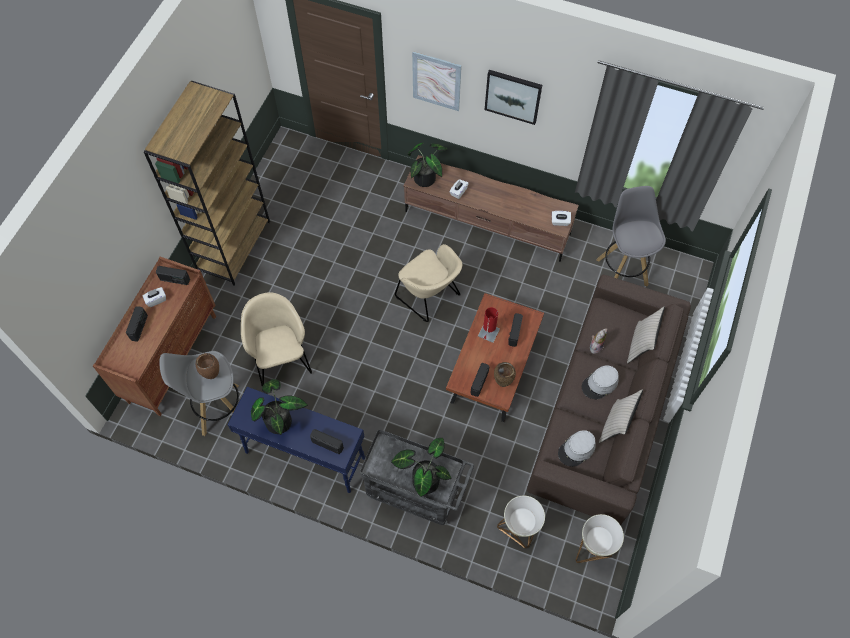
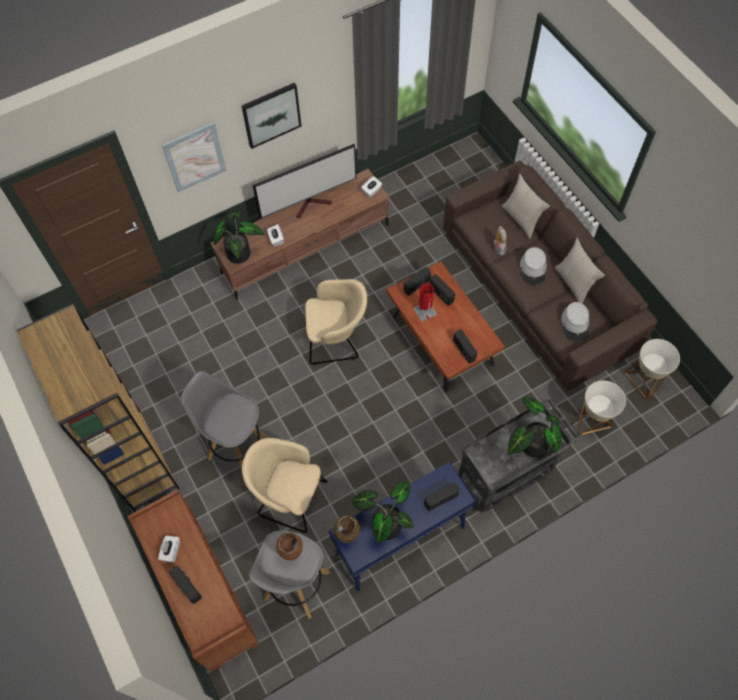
camera: 50 degrees left, 0 degrees up
(174, 279) = (164, 520): radio -> radio (417, 285)
(503, 382) = (478, 333): brown vase -> brown vase (347, 536)
(510, 192) = (312, 204): none -> television
(622, 271) = (433, 192): grey stool -> grey stool (237, 447)

